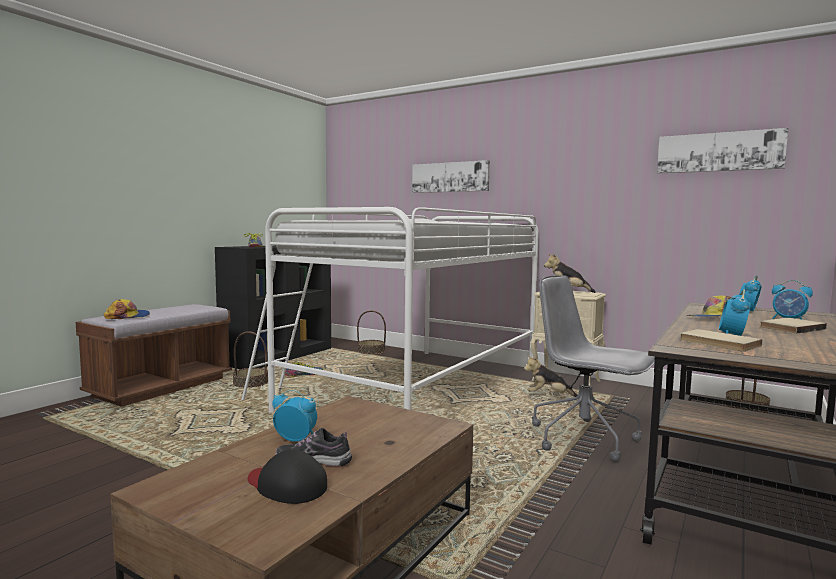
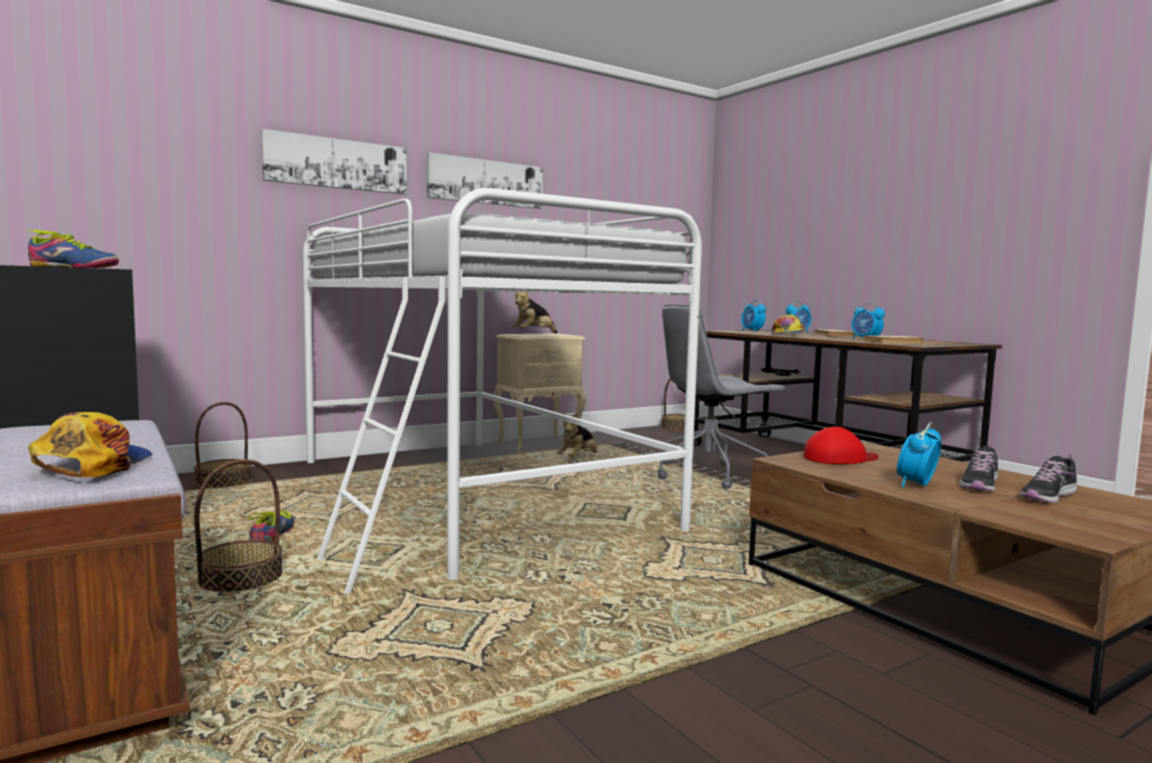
camera: 65 degrees left, 0 degrees up
(286, 485) = (1047, 496): black cap -> shoe
(377, 416) = (840, 458): none -> red cap
(719, 152) = (640, 185): picture -> picture (486, 182)

